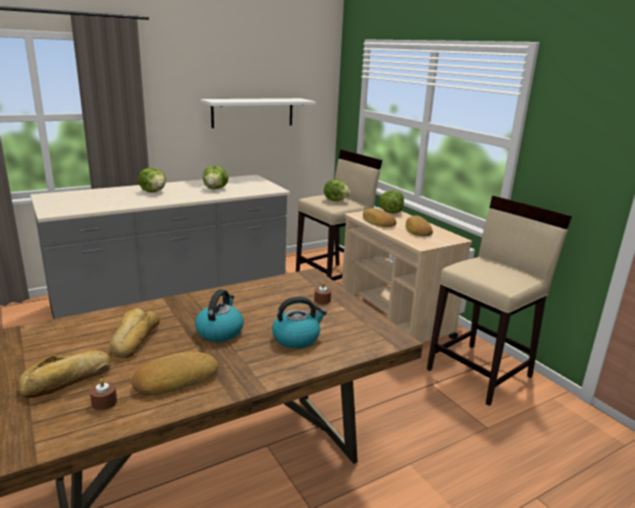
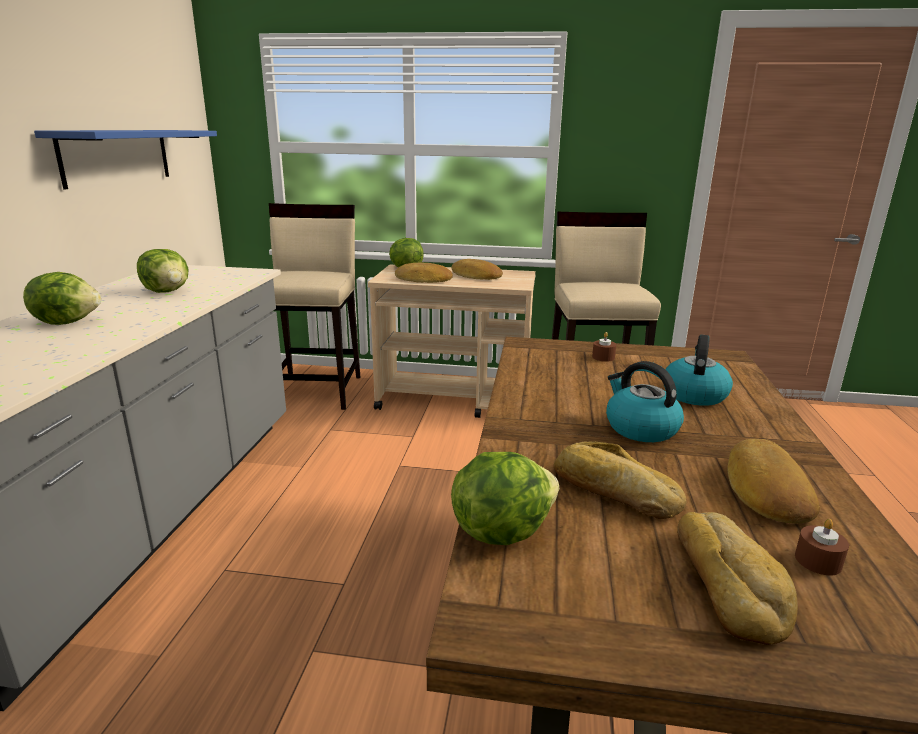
camera: 50 degrees left, 0 degrees up
(253, 112) = (117, 156): white shelf -> blue shelf
(336, 200) = (309, 274): lettuce -> lettuce (500, 530)

